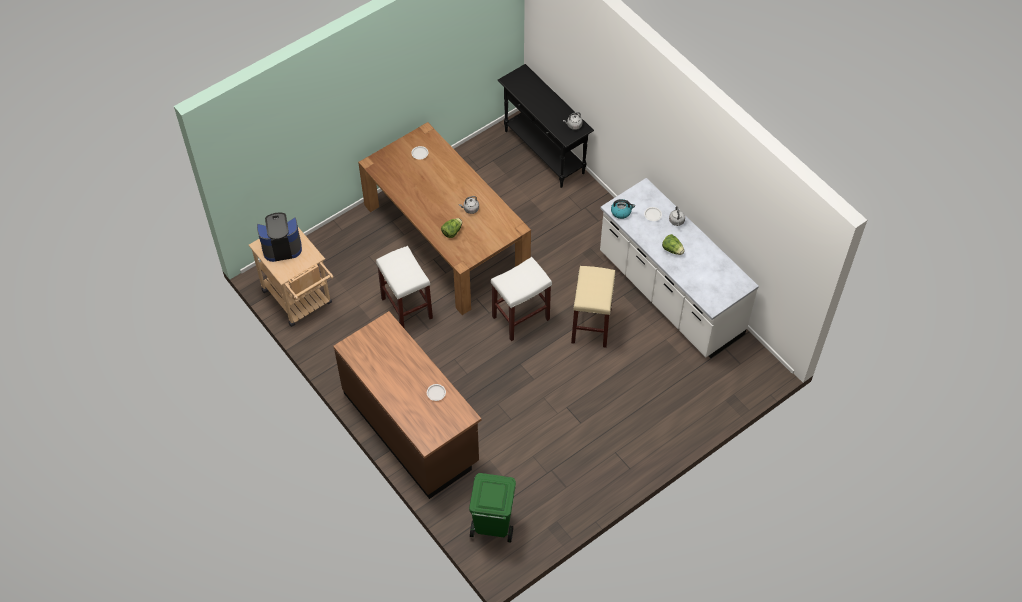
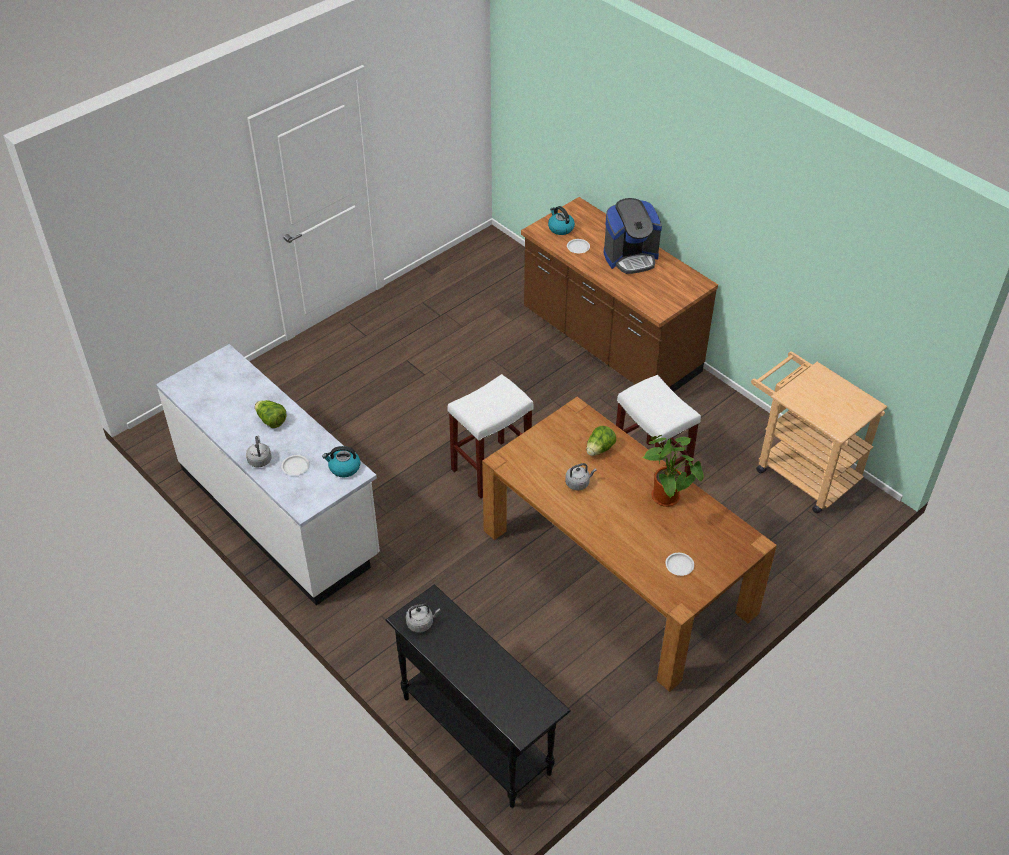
camera: 175 degrees right, 10 degrees down
(281, 246) = (838, 405): coffee machine -> coffee machine (630, 257)
(415, 194) = (668, 499): none -> potted plant
(447, 417) = (560, 228): none -> kettle
(492, 525) = (501, 267): green trash can -> none
(591, 326) = (393, 465): beige stool -> none

